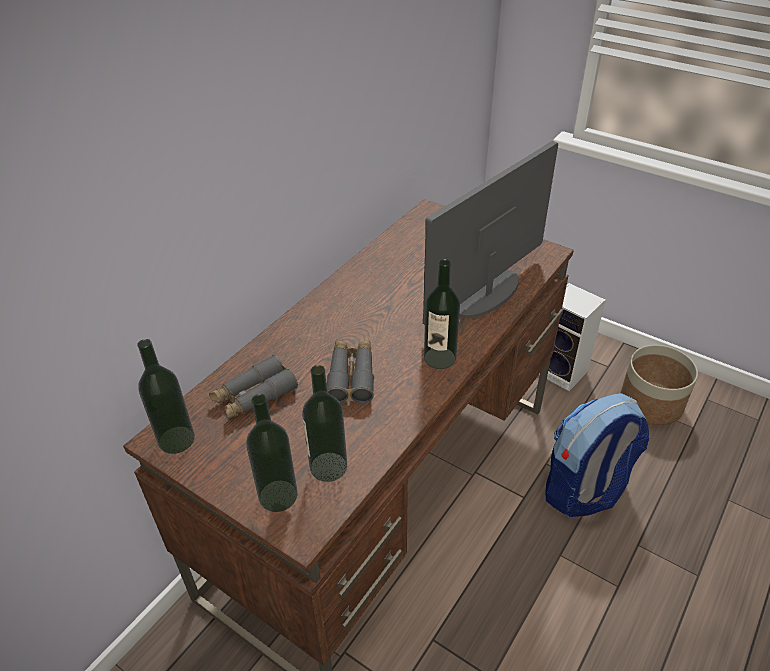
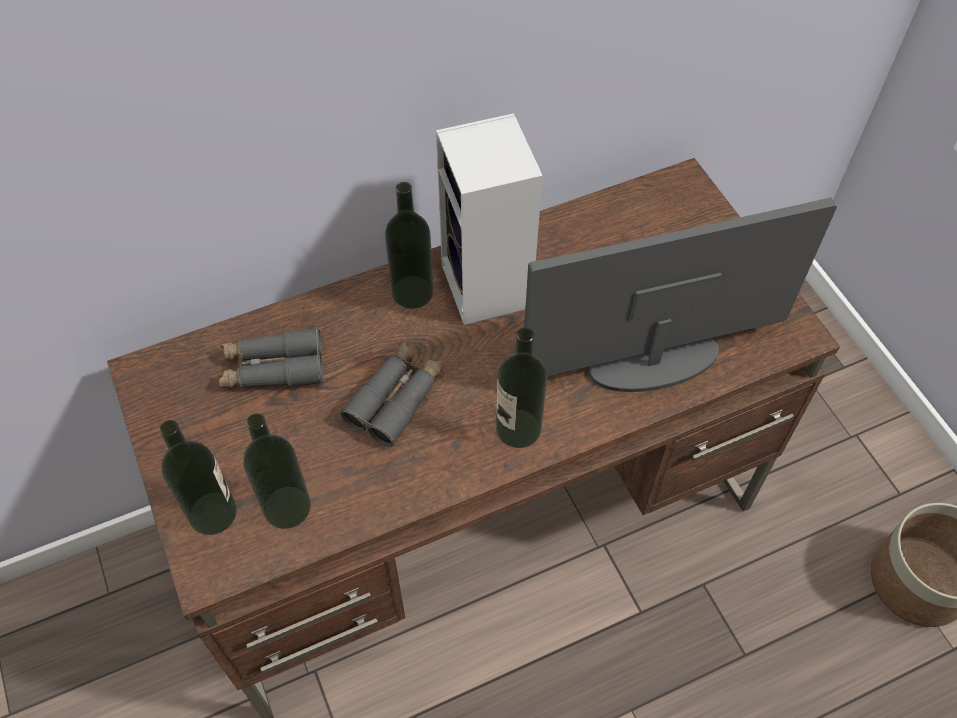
camera: 30 degrees right, 15 degrees up
(176, 440) = (160, 383): bottle -> bottle (412, 292)
(563, 373) = (826, 470): speaker -> speaker (489, 288)
(585, 490) = (727, 648): backpack -> none

